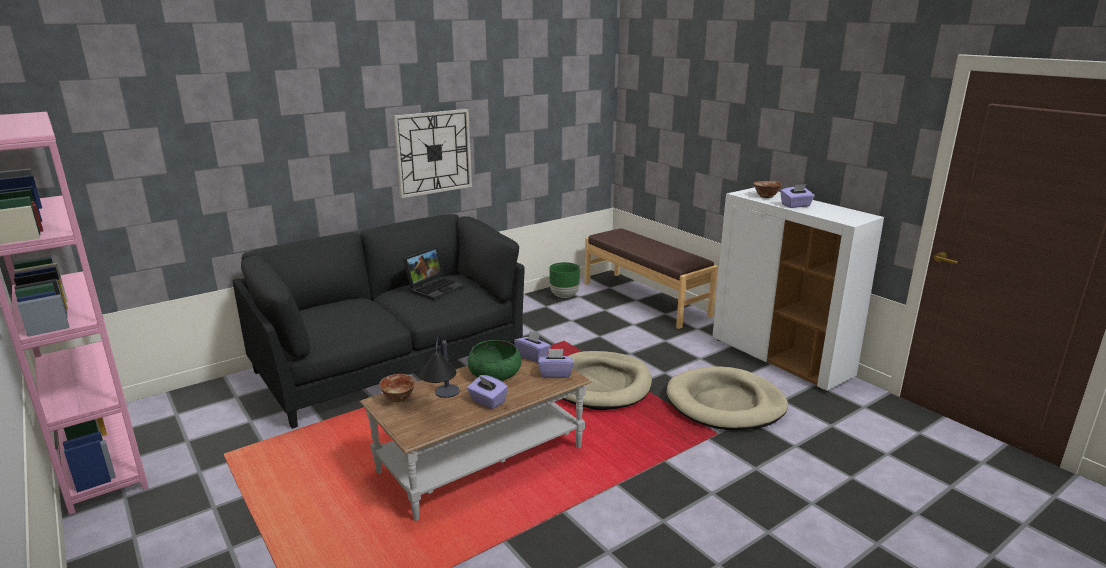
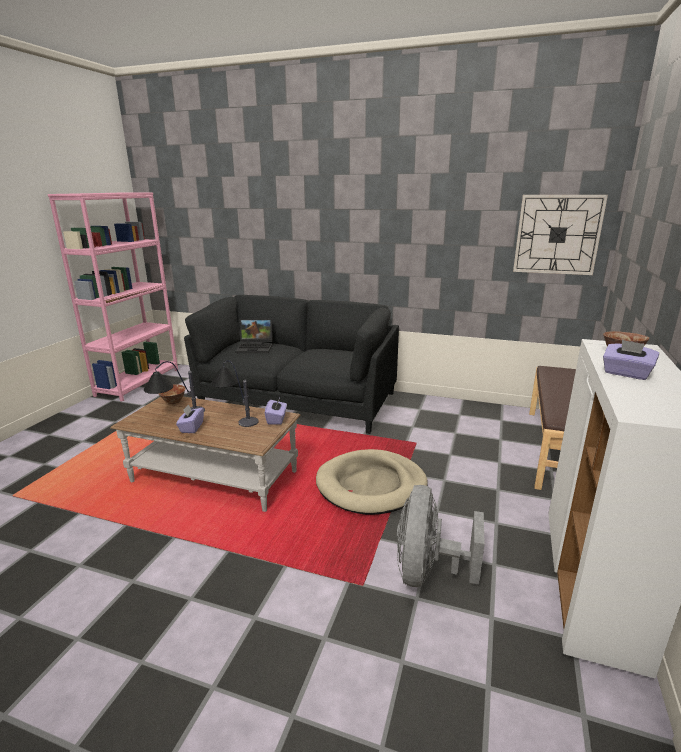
camera: 55 degrees right, 0 degrees up
(433, 152) = (386, 251): wall clock -> wall clock (557, 234)
(435, 288) = (330, 355): laptop -> laptop (256, 347)
(494, 373) = (235, 416): green bowl -> table lamp
(555, 374) = (257, 436): purple tissue box -> none
(564, 295) = (490, 414): green planter -> none
(725, 403) = (428, 571): beige dog bed -> grey fan

